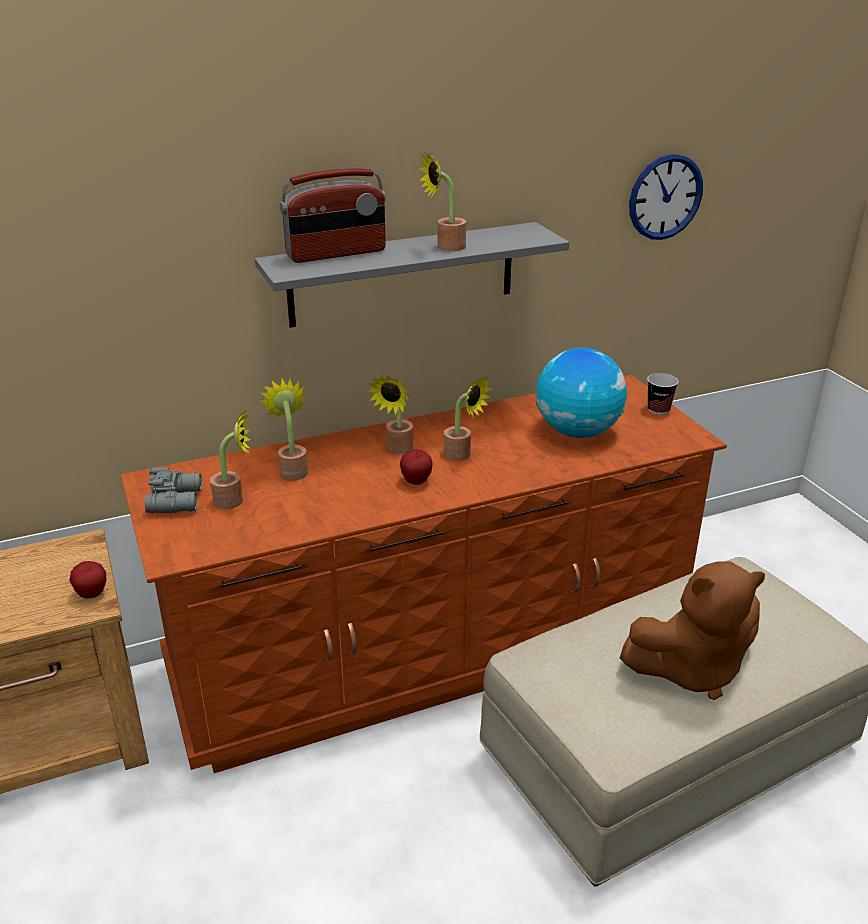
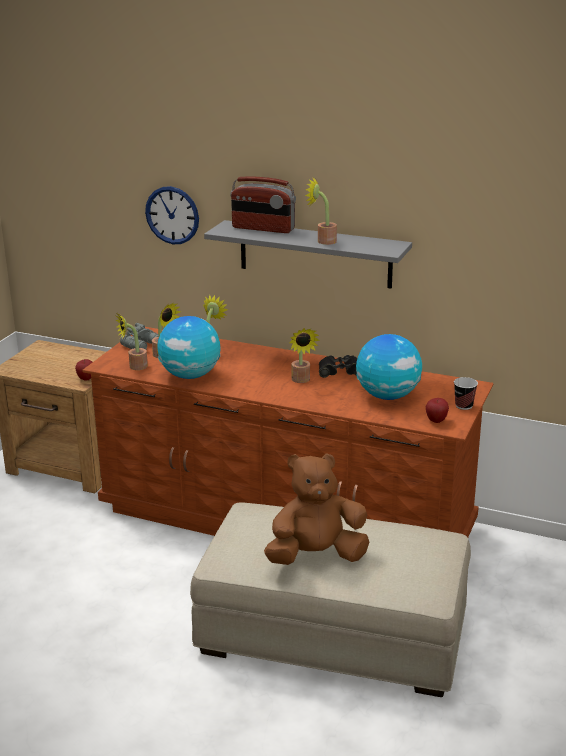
camera: 45 degrees right, 5 degrees down
(322, 512) = (190, 375): none -> globe
(397, 449) = (275, 365): potted plant -> potted plant (134, 367)
(416, 482) = (255, 382): apple -> apple (436, 421)
(479, 425) = (340, 371): none -> black binoculars
(665, 197) = (524, 249): wall clock -> wall clock (172, 215)
(691, 669) = (316, 556): brown plush toy -> brown plush toy turned 135 degrees clockwise

